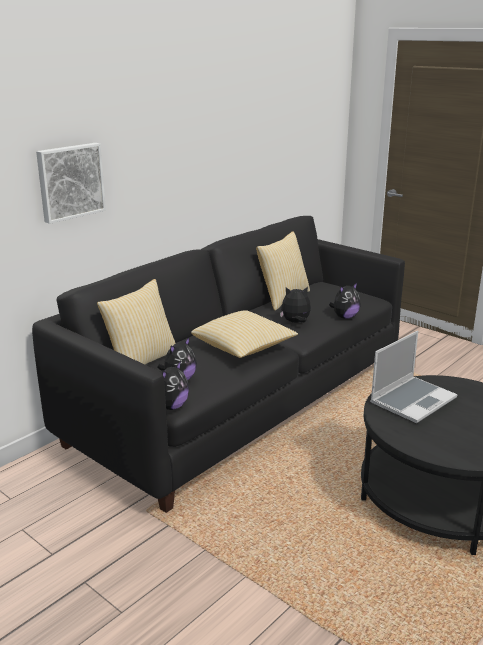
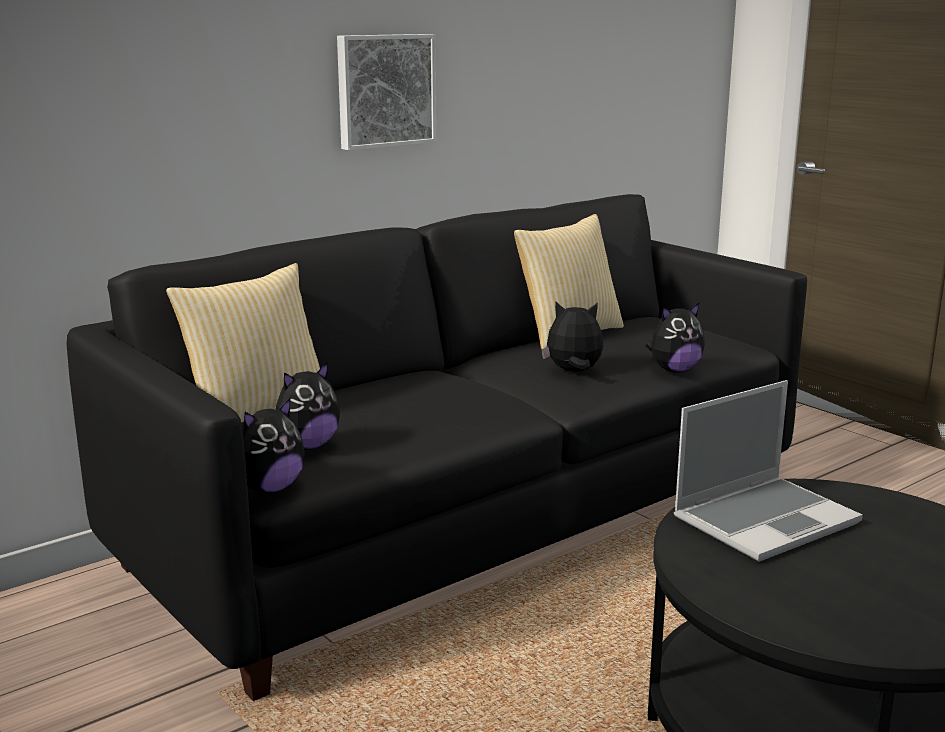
camera: 10 degrees right, 5 degrees down
(70, 181) = (156, 80): picture -> picture (384, 90)
(243, 347) = (456, 404): pillow -> none

